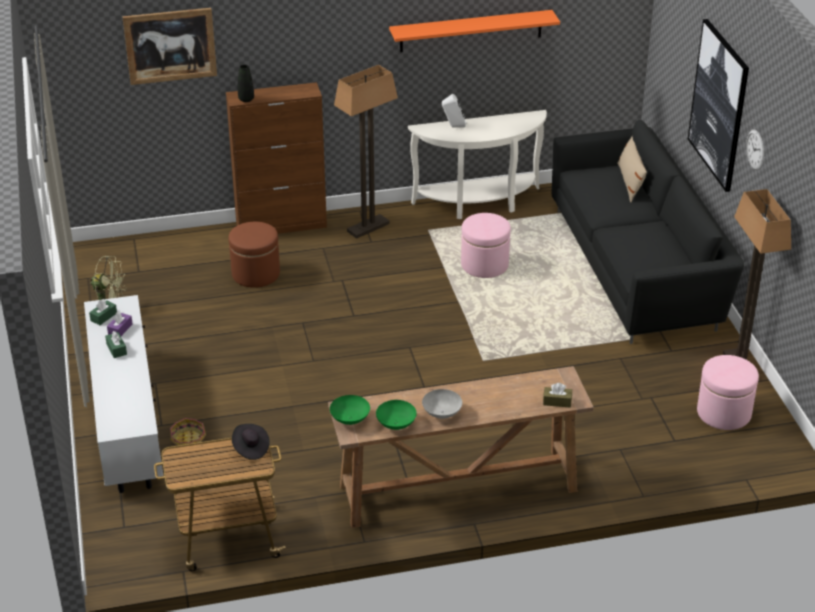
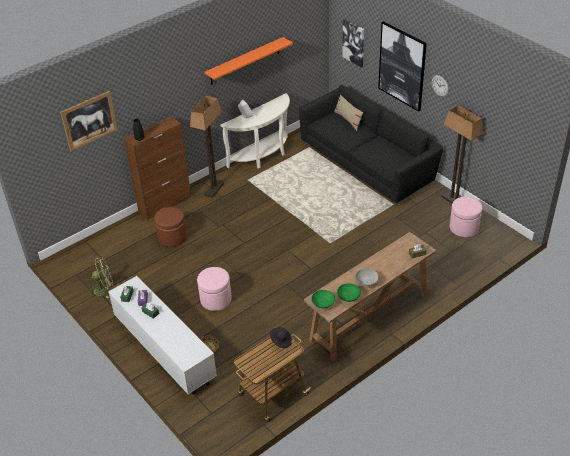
camera: 25 degrees left, 5 degrees up
(484, 265) = (291, 189): pink ottoman -> pink ottoman (216, 299)
(673, 51) = (354, 42): none -> picture

